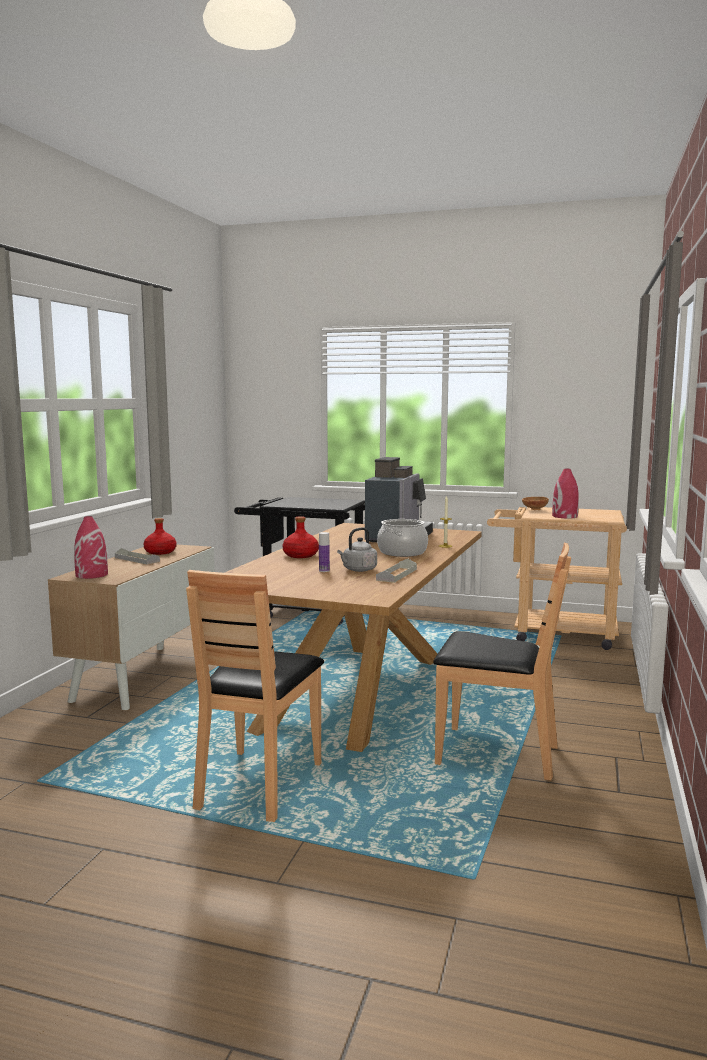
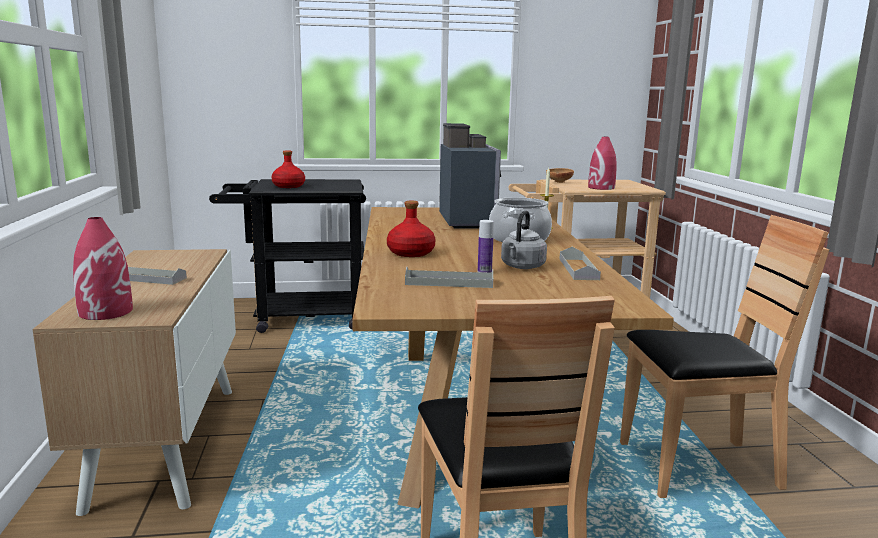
camera: 25 degrees left, 5 degrees up
(160, 552) = (164, 264): red bottle -> red bottle (288, 186)
(286, 574) = (449, 282): none -> grey tray

